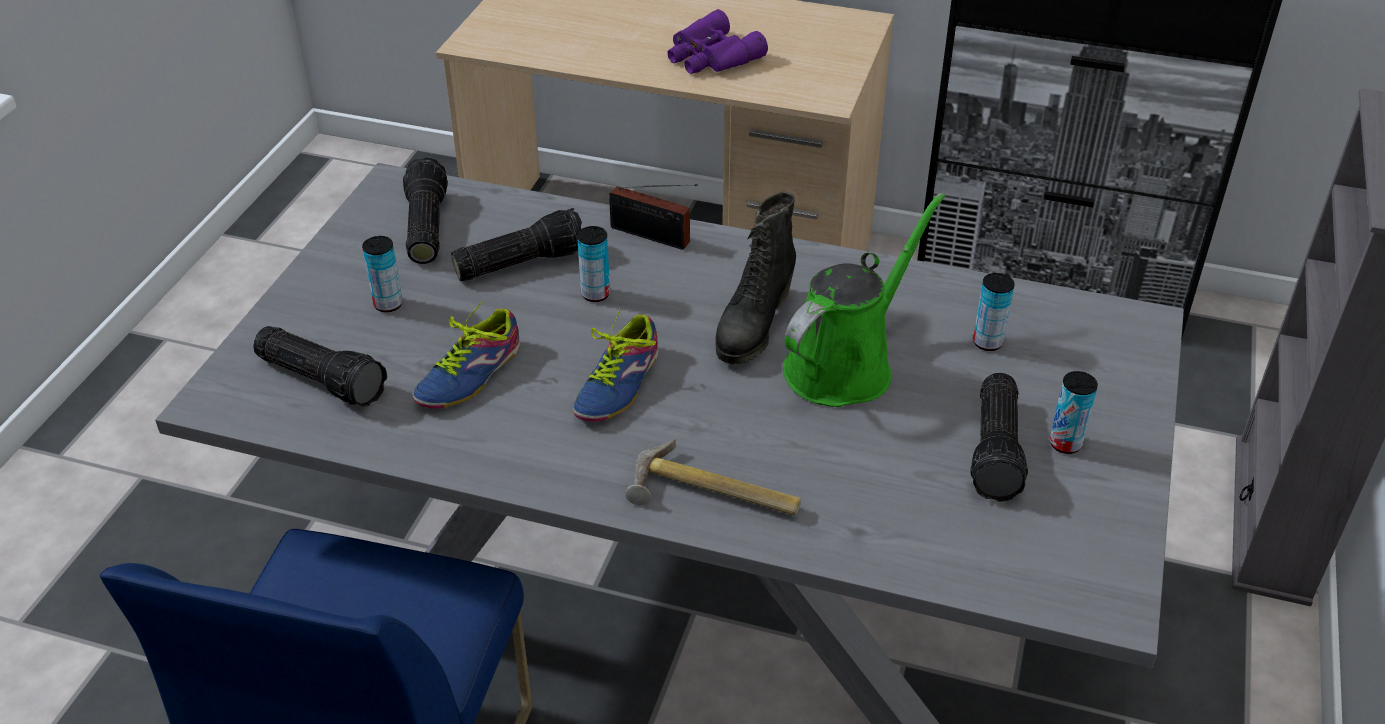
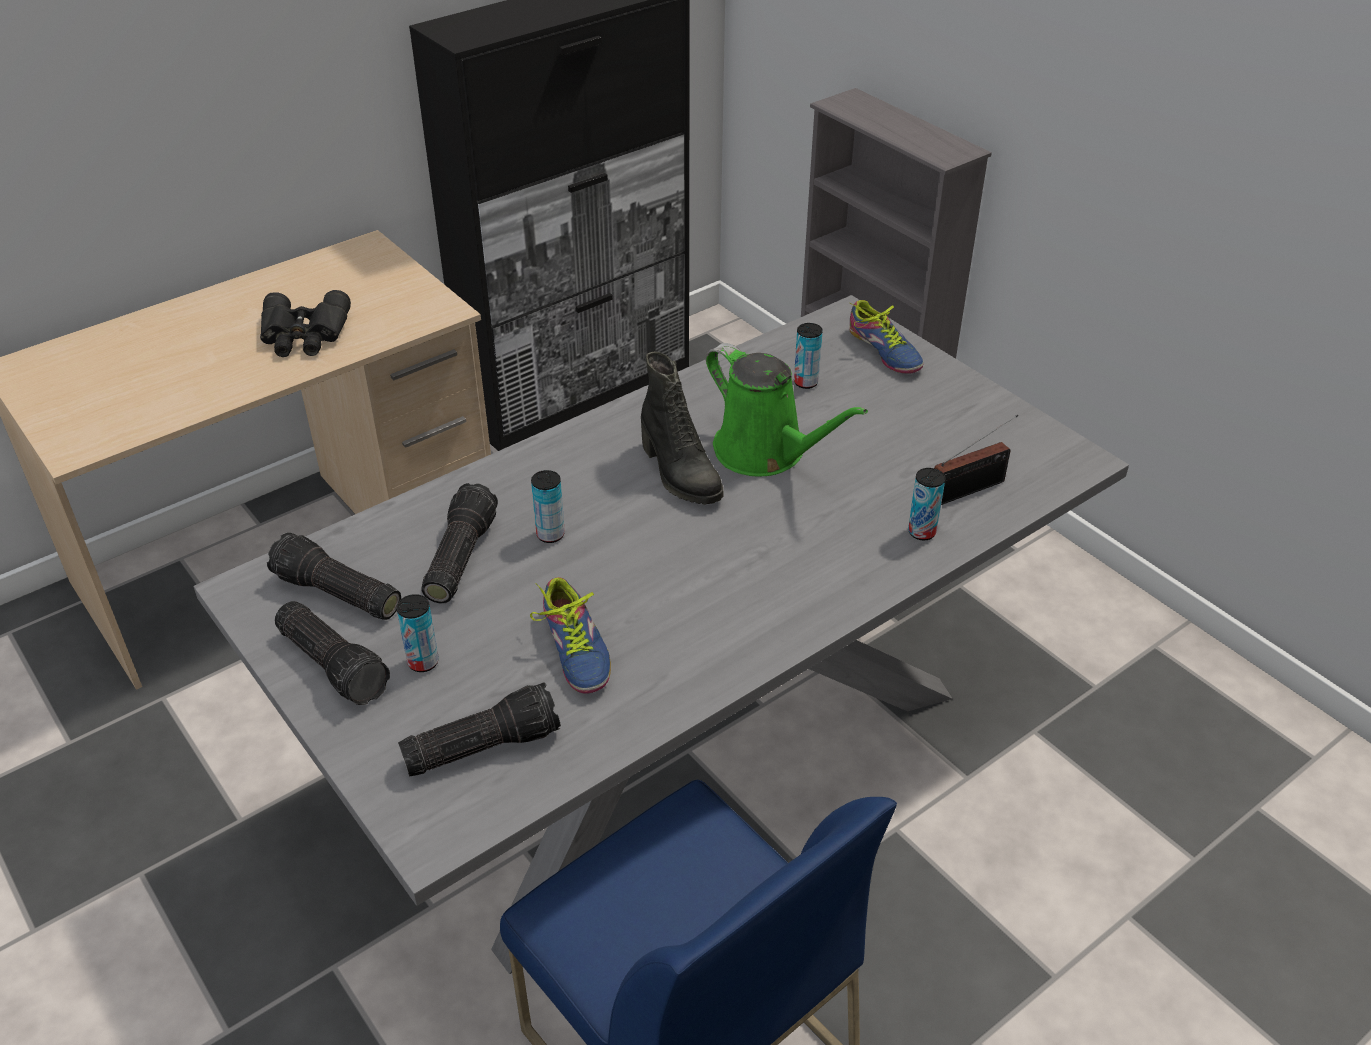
camera: 55 degrees left, 0 degrees up
(613, 384) = (670, 573): shoe -> shoe (882, 352)
(654, 237) = (514, 472): radio -> radio (971, 489)
(710, 57) = (304, 335): purple binoculars -> black binoculars
(713, 497) = (843, 579): hammer -> none
(845, 365) = (766, 452): green watering can -> green watering can turned 150 degrees clockwise
(998, 451) = (912, 432): flashlight -> flashlight (335, 663)
(1065, 443) = (930, 403): can -> can (922, 532)

